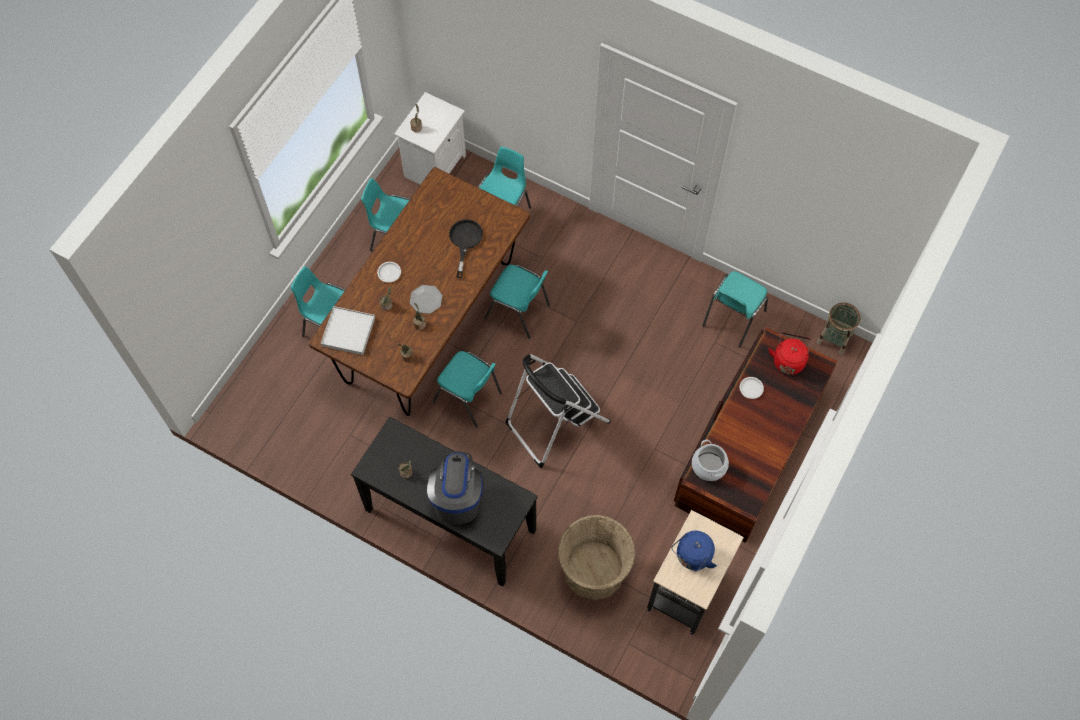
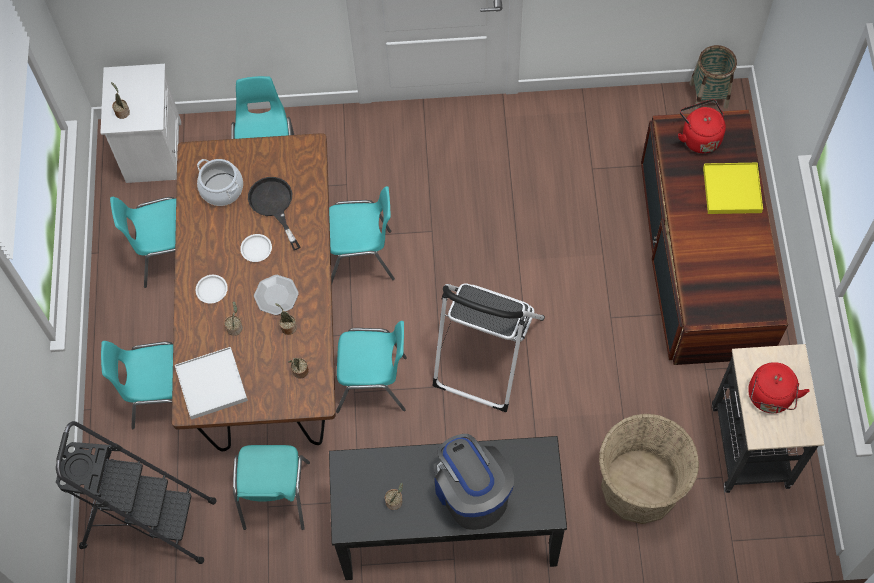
camera: 30 degrees left, 0 degrees up
(271, 399) = (146, 522): none -> step ladder
(692, 557) = (770, 398): blue kettle -> red kettle
(709, 466) = (700, 295): cooking pot -> cooking pot (222, 189)
(732, 319) = (593, 134): turquoise chair -> turquoise chair (275, 497)
(751, 388) = (684, 189): white plate -> white plate (256, 249)
(784, 409) = (732, 190): none -> yellow tray

